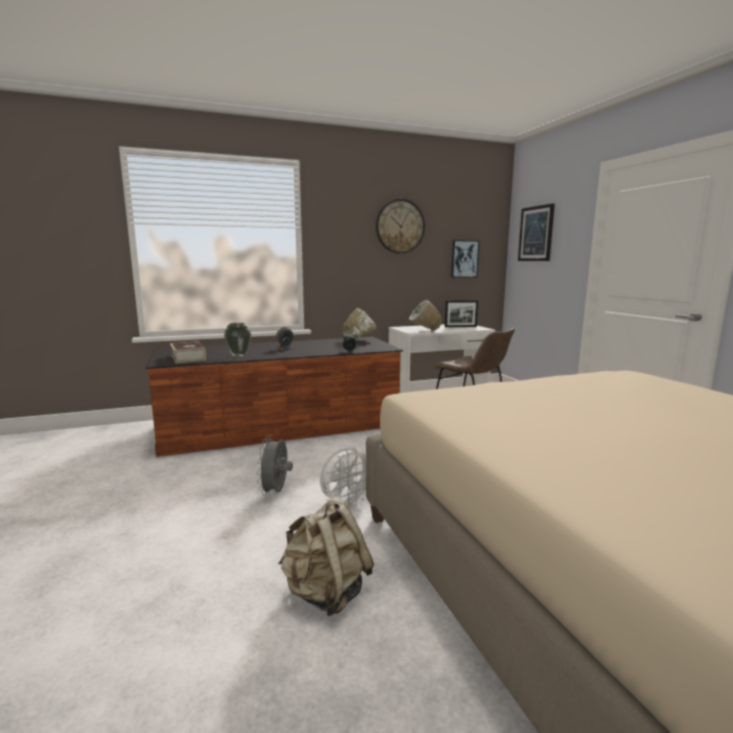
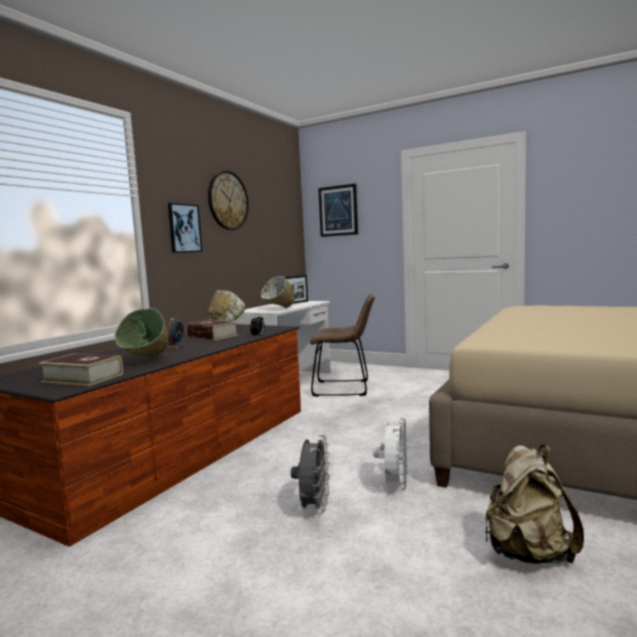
camera: 40 degrees left, 5 degrees down
(239, 355) = (148, 362): vase -> green bowl
(276, 492) = (314, 507): grey fan -> grey fan turned 135 degrees counterclockwise
(328, 345) = (212, 336): none -> book
(464, 259) = (277, 236): picture -> picture (184, 228)

